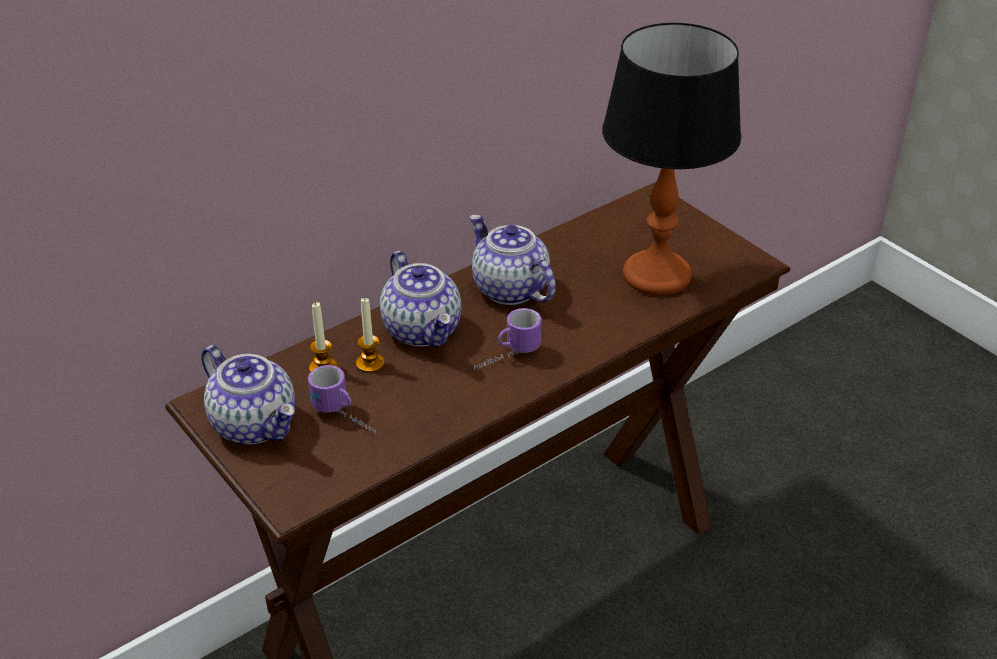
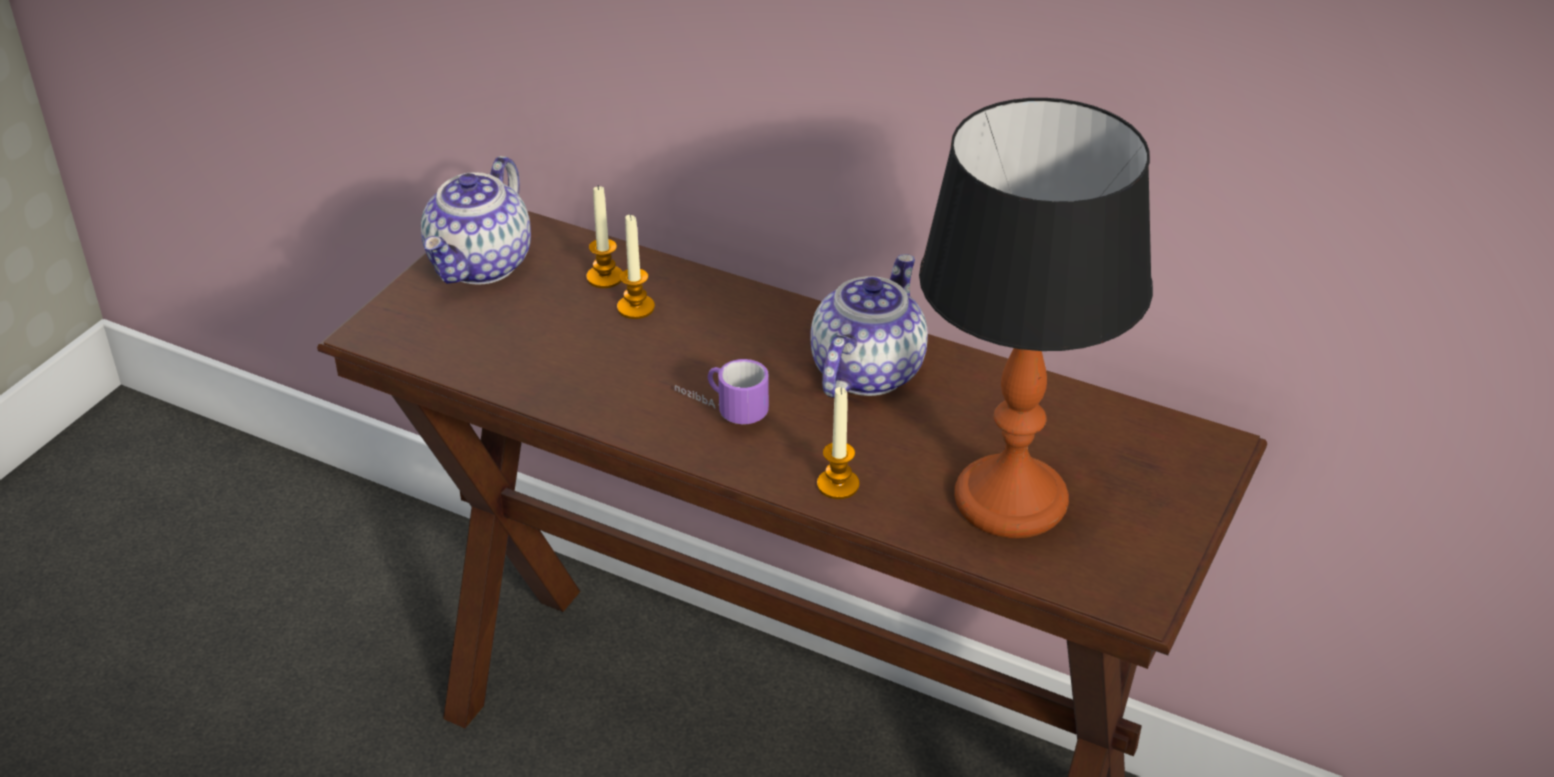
camera: 65 degrees right, 0 degrees up
(345, 419) = (526, 323): mug -> none
(423, 330) = (727, 327): teapot -> none
(606, 332) = (838, 485): none -> candle

